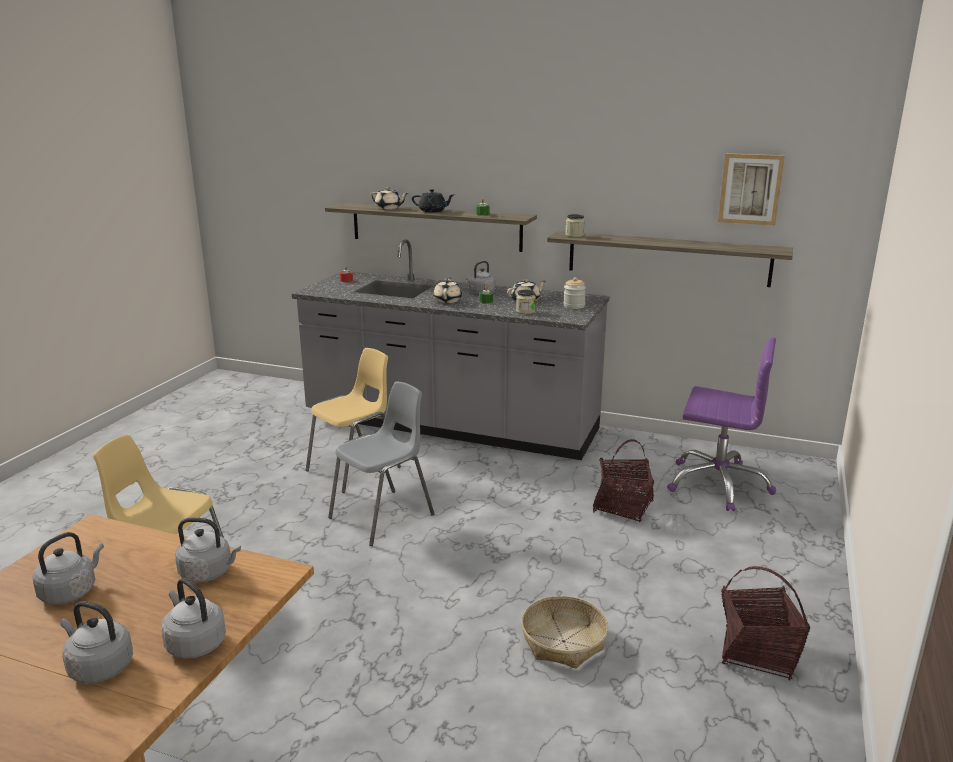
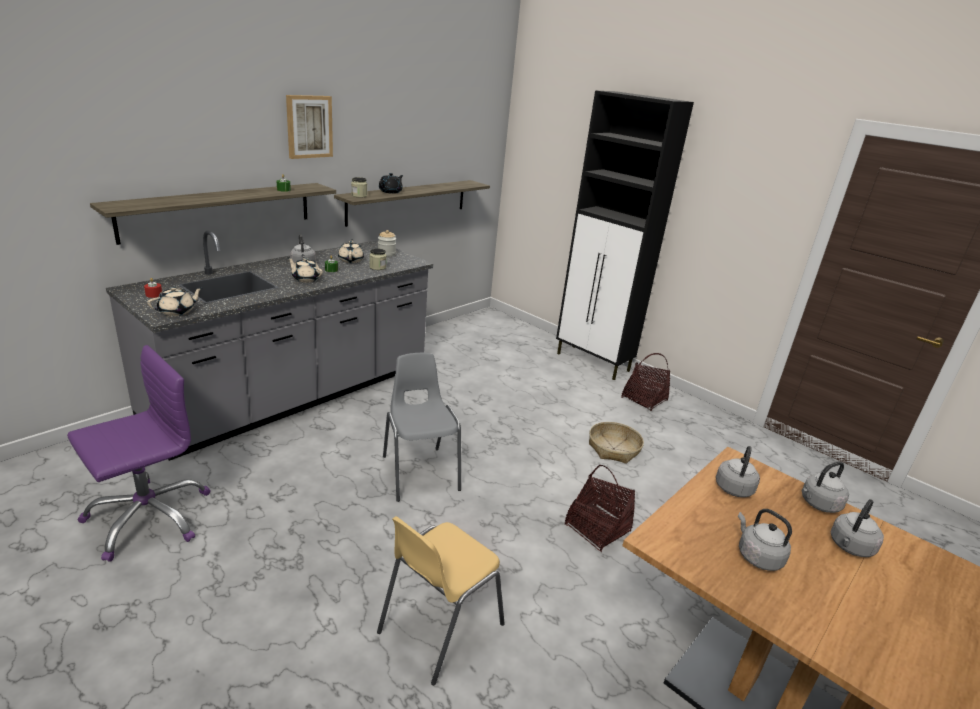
camera: 70 degrees left, 5 degrees up
(355, 469) = (321, 465): yellow chair -> none
(389, 208) = (179, 199): beige teapot -> beige teapot (177, 311)
(433, 211) = (232, 194): black teapot -> black teapot (391, 191)
(623, 507) = (488, 378): basket -> basket (597, 528)
(718, 484) = (487, 343): purple office chair -> purple office chair (148, 517)
(750, 189) = (450, 143): picture -> picture (309, 126)
(806, 580) = (593, 363): none -> black cabinet

